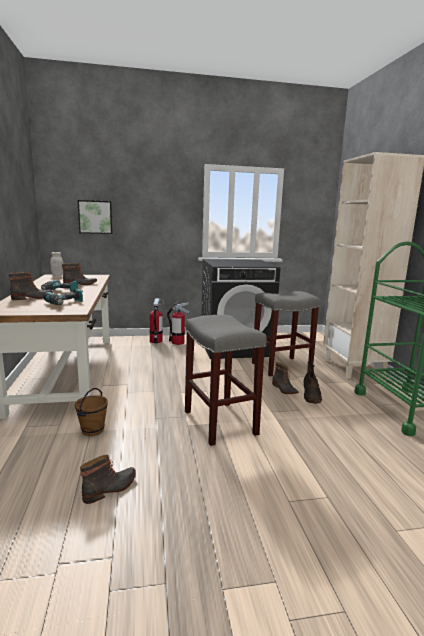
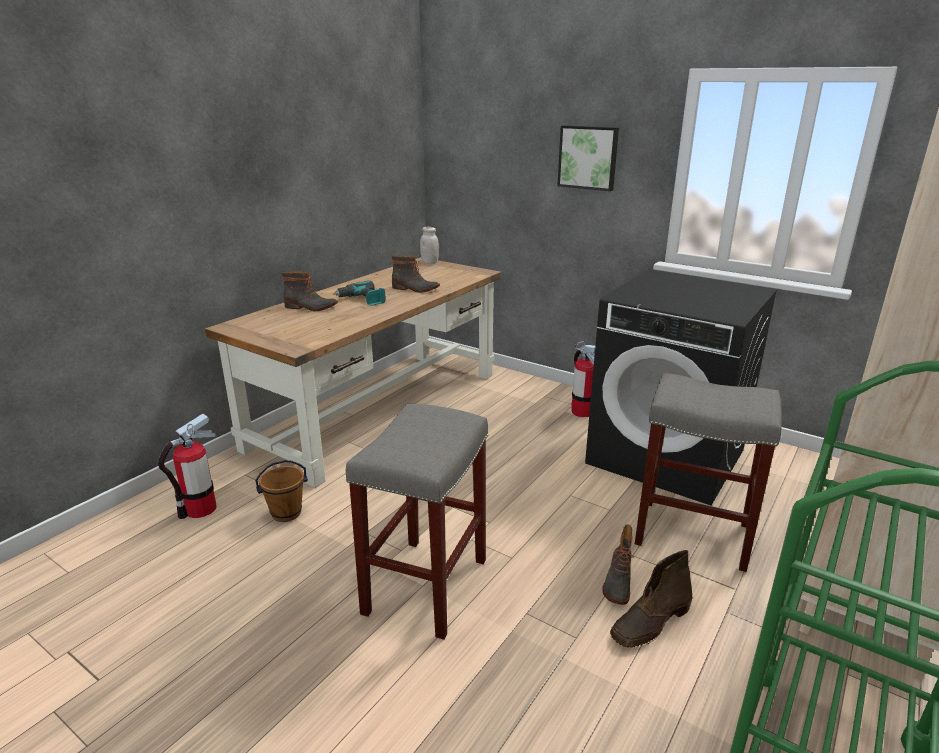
camera: 45 degrees right, 10 degrees up
(66, 303) = (318, 328): power drill -> none
(95, 217) = (494, 173): picture -> picture (588, 157)
(110, 488) = (199, 601): boot -> none
(156, 341) = (553, 397): fire extinguisher -> fire extinguisher (200, 509)

